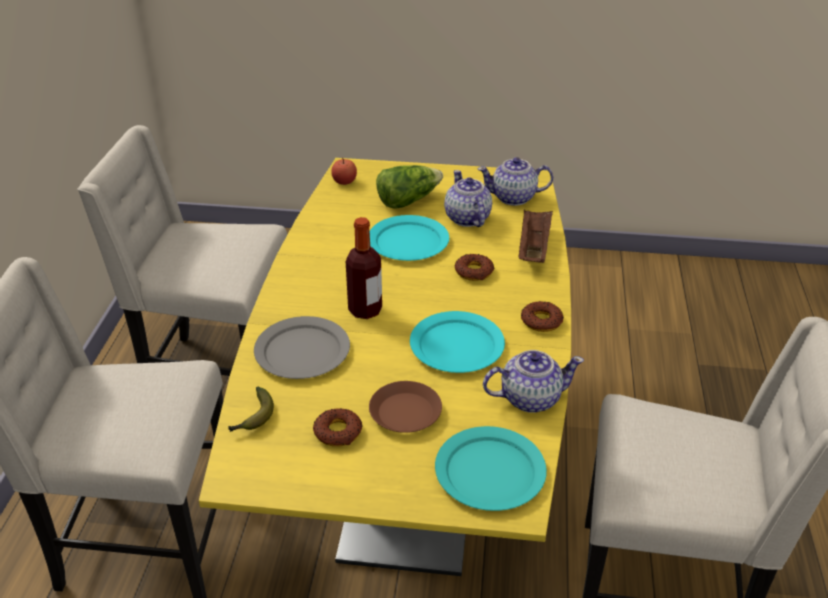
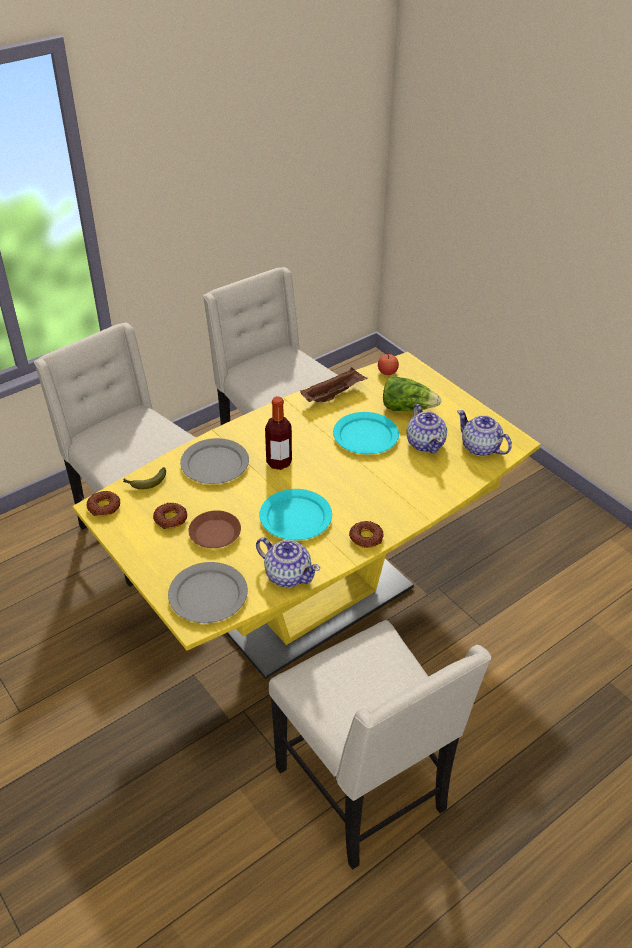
camera: 45 degrees right, 5 degrees up
(467, 219) = (425, 443): teapot -> teapot turned 135 degrees clockwise
(474, 271) = (375, 480): donut -> donut (104, 507)
(489, 472) = (207, 595): turquoise plate -> grey plate
(533, 248) = (436, 490): brown tray -> brown tray (333, 394)

